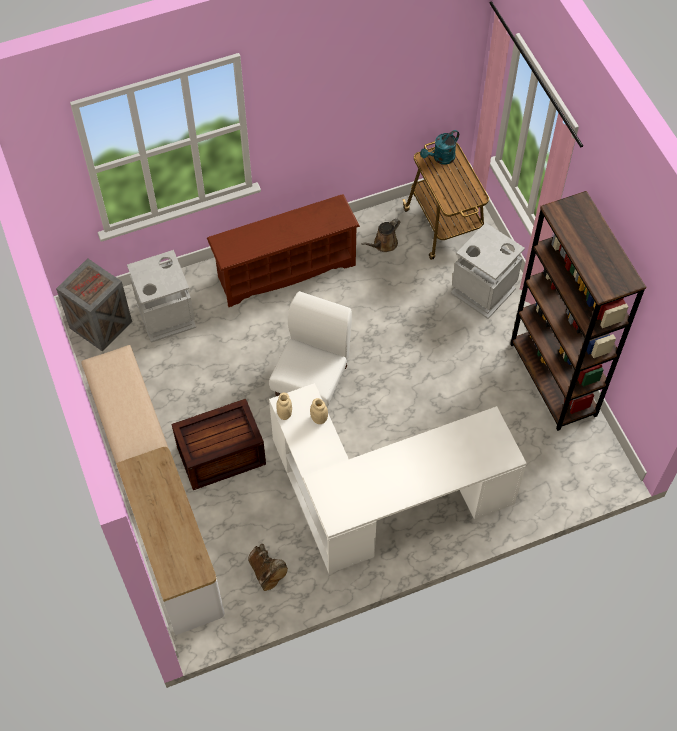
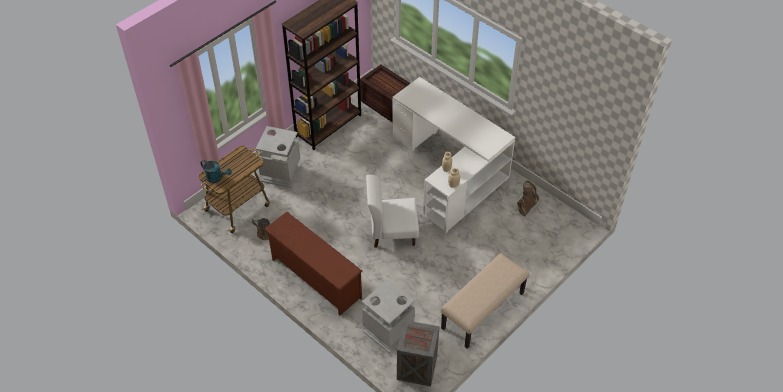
camera: 115 degrees left, 10 degrees down
(176, 560) = (548, 249): console table -> none
(222, 455) = (470, 255): crate -> crate (386, 104)

